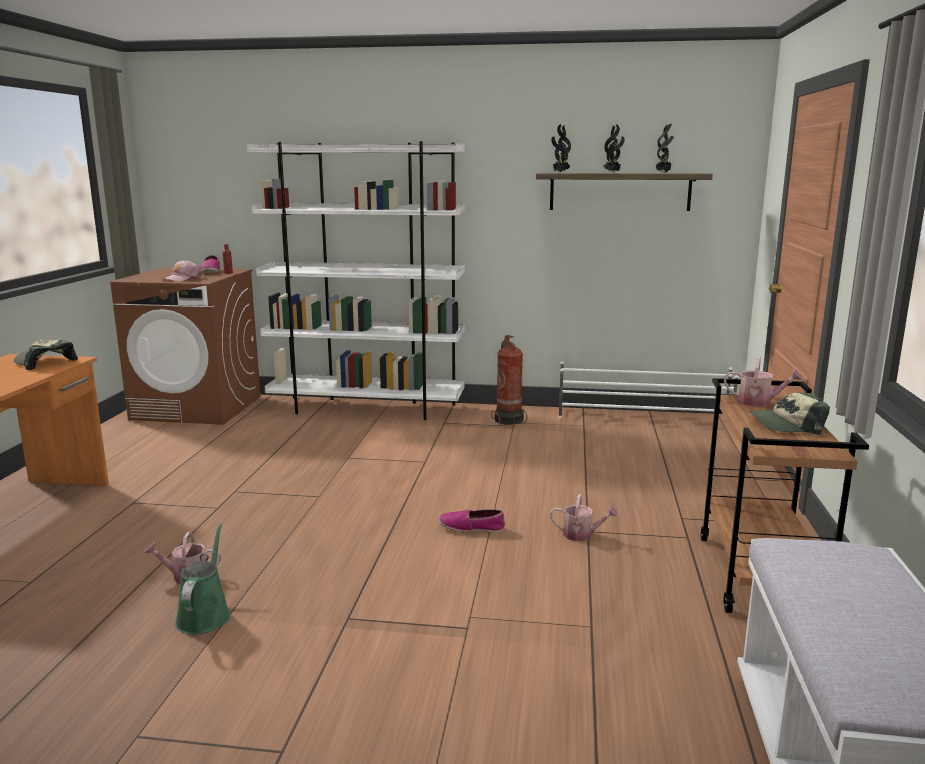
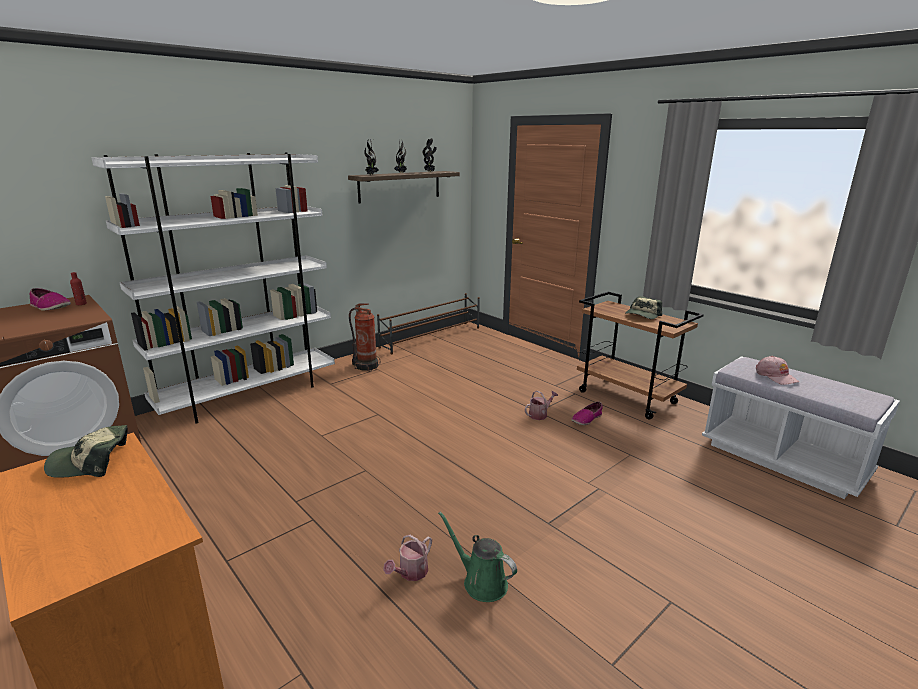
camera: 50 degrees left, 5 degrees up
(182, 278) = (52, 321): pink cap -> pink cap (775, 376)
(471, 527) = (489, 439): shoe -> shoe (586, 419)
(644, 417) = (432, 337): white shoe rack -> brown shoe rack
(759, 402) = (606, 307): watering can -> none

